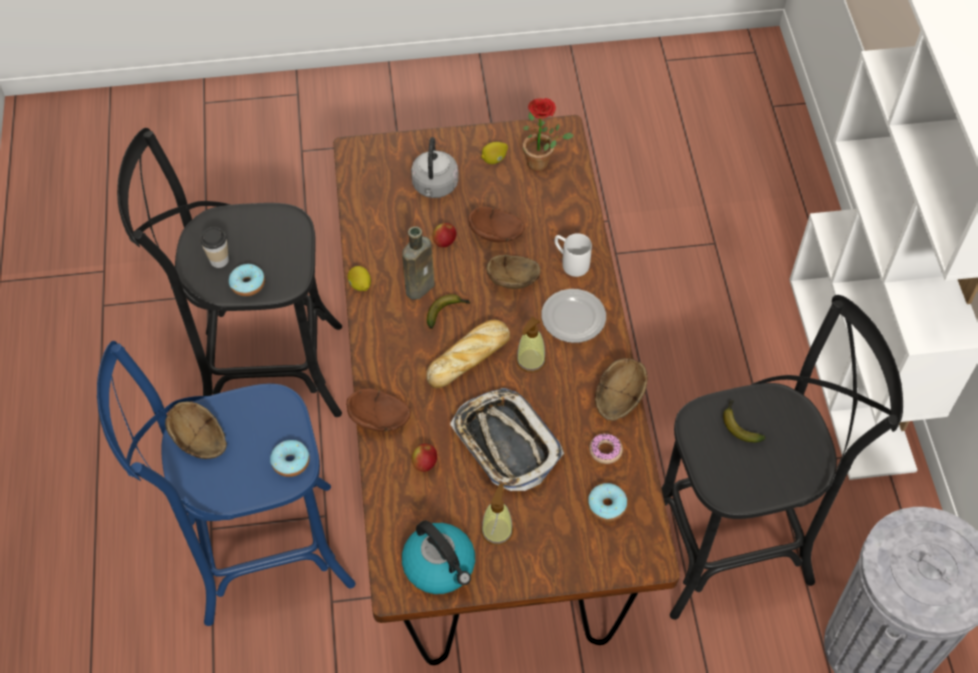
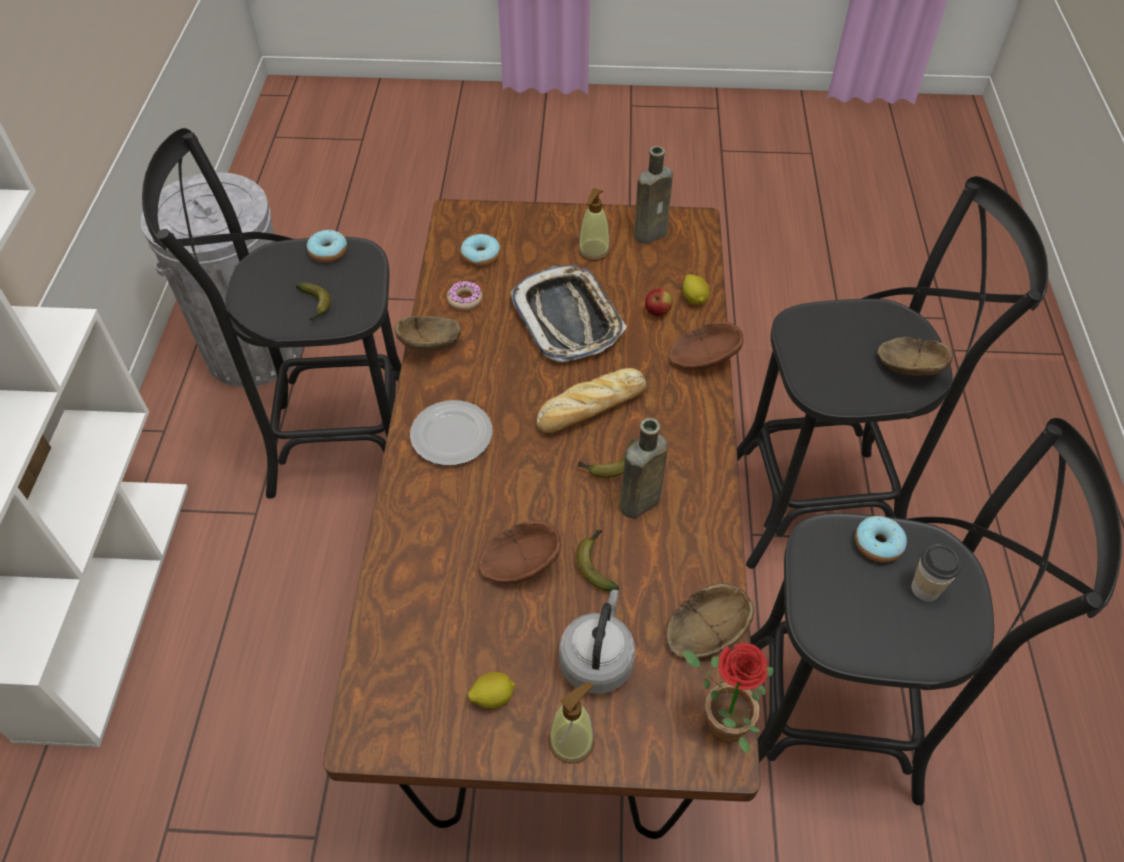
camera: 170 degrees left, 5 degrees down
(259, 554) = (821, 506): blue stool -> black stool
(290, 462) = (802, 334): donut -> donut (328, 252)
(360, 285) = (721, 517): lemon -> lemon (694, 299)
(440, 566) = (652, 233): kettle -> brown bottle
(444, 242) = (596, 563): apple -> banana
(515, 280) = (511, 494): brown bowl -> brown bowl (703, 632)
(530, 360) = (518, 395): soap dispenser -> soap dispenser (571, 741)
(542, 163) = (418, 676): potted plant -> potted plant (717, 723)
(570, 262) = (430, 507): white mug -> none

